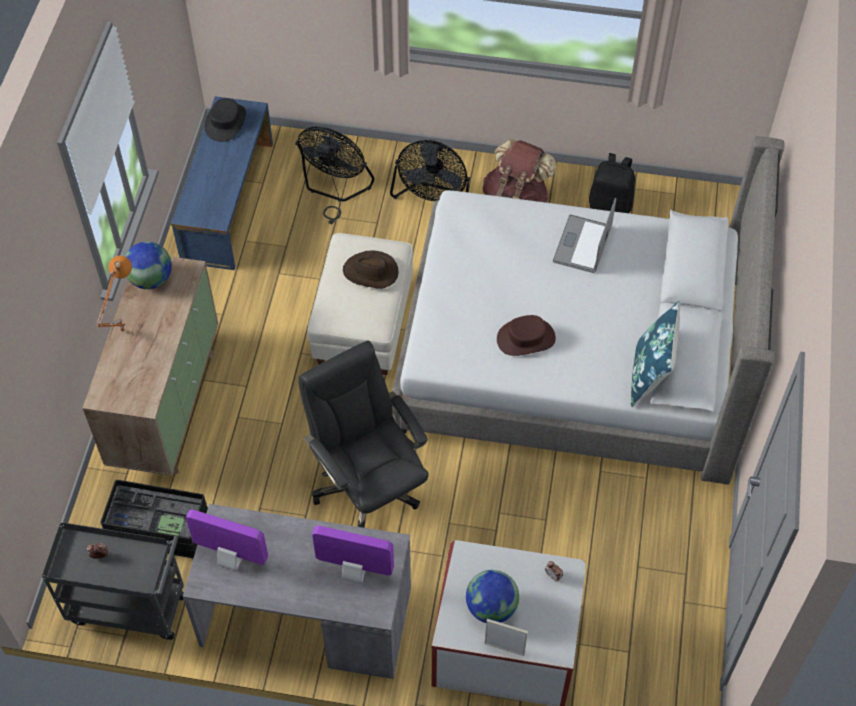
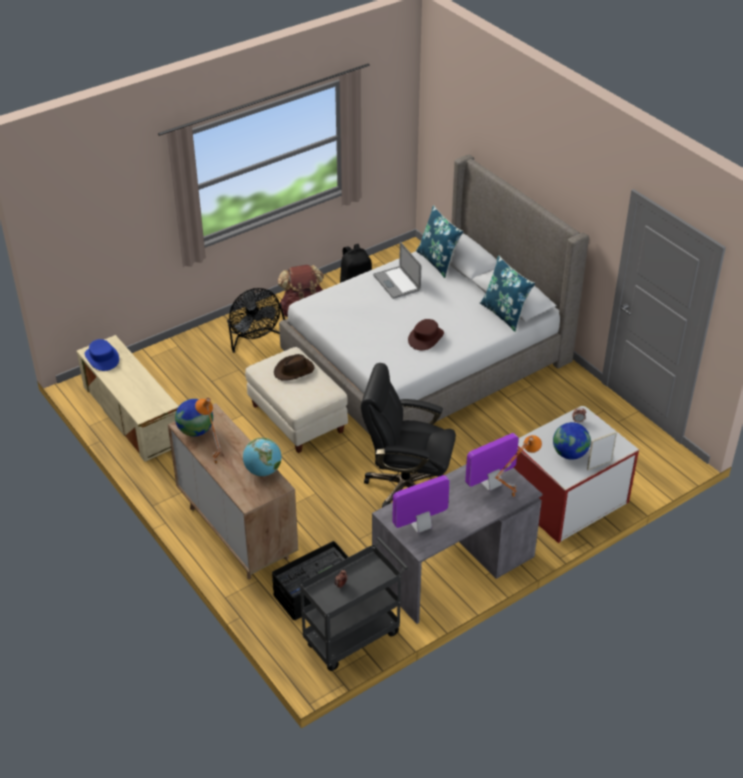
camera: 45 degrees left, 15 degrees down
(152, 374) = (263, 471): none -> globe
(226, 122) = (102, 358): black hat -> blue hat
(226, 200) = (131, 414): blue bench -> beige bench
(332, 189) = (190, 370): black fan -> none
(358, 605) = (512, 496): none -> orange table lamp
(663, 249) = (438, 261): none -> blue pillow

